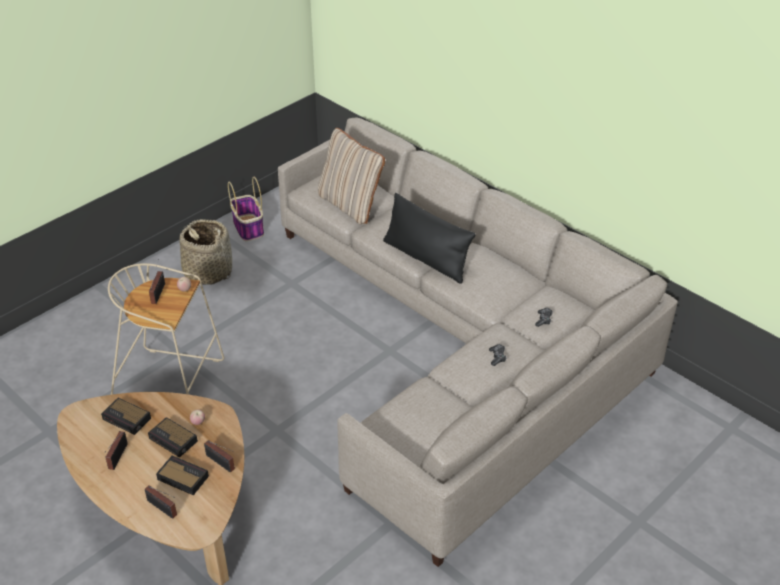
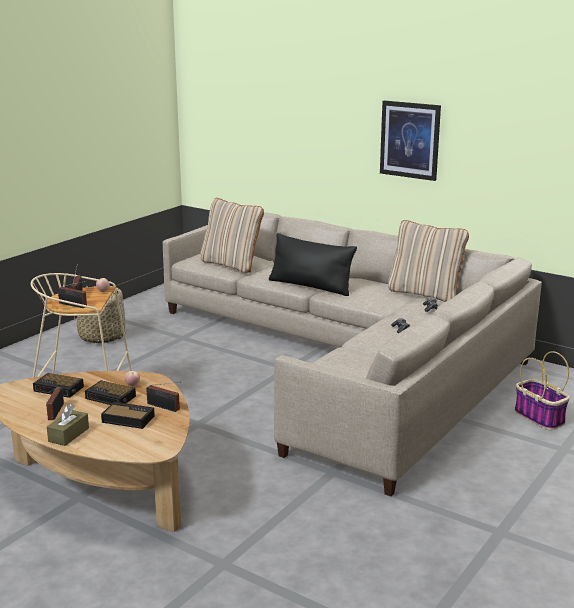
camera: 10 degrees left, 20 degrees down
(123, 495) = (68, 435): none -> brown tissue box
(163, 509) = (113, 440): radio -> radio (74, 305)
(248, 228) = (133, 310): basket -> basket (540, 418)
(548, 288) = (425, 293): none -> beige pillow
(555, 107) = (410, 140): none -> picture

